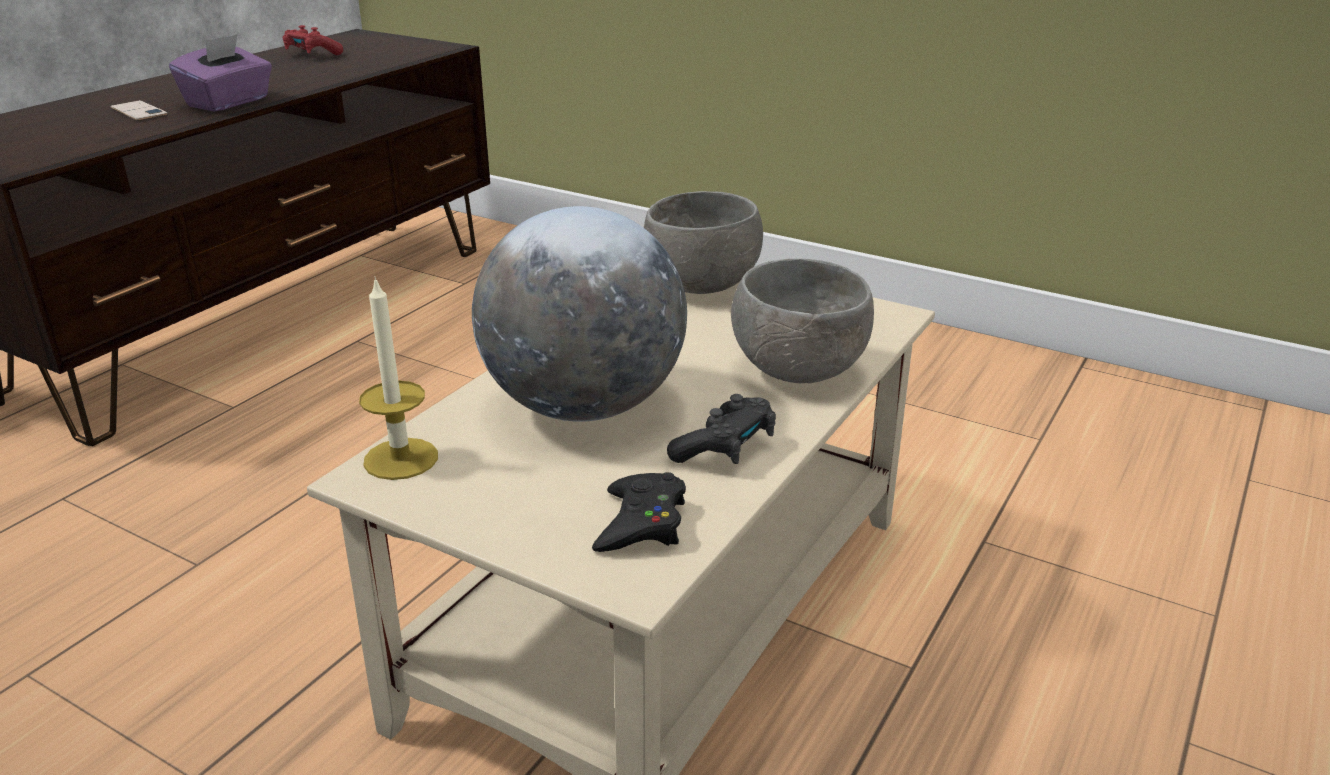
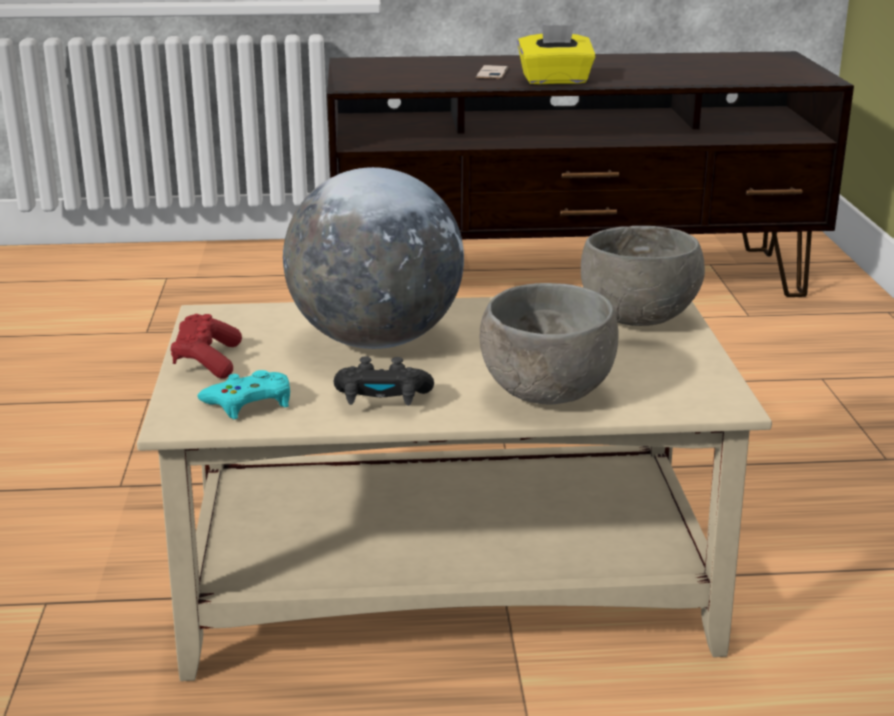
camera: 55 degrees right, 5 degrees down
(229, 102) = (555, 81): purple tissue box -> yellow tissue box
(312, 54) = (702, 62): red game controller -> red game controller (207, 361)
(401, 459) = (238, 315): candle -> none
(641, 523) = (249, 403): black game controller -> turquoise game controller

